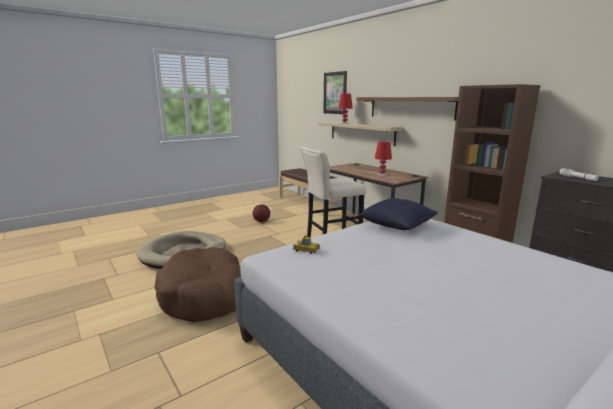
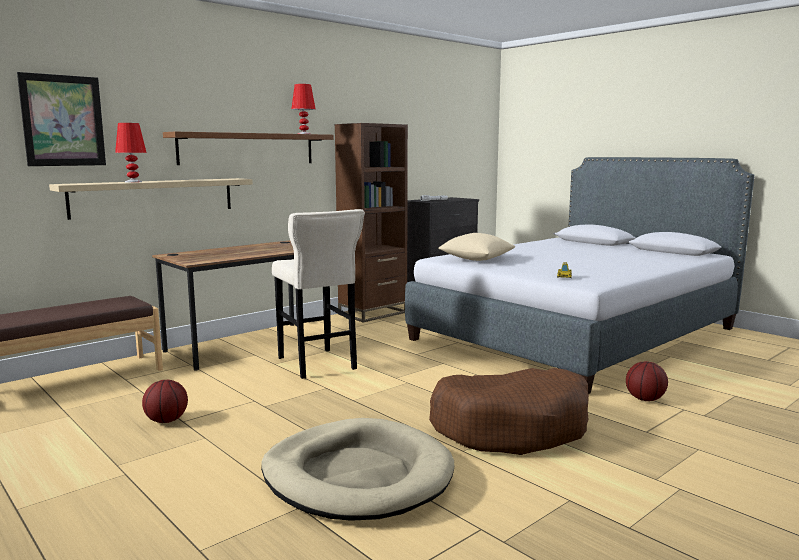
camera: 95 degrees left, 5 degrees down
(217, 375) = (644, 399): none -> basketball
(382, 175) = (277, 249): red table lamp -> red table lamp (304, 134)
(396, 225) = (476, 259): blue pillow -> beige pillow

